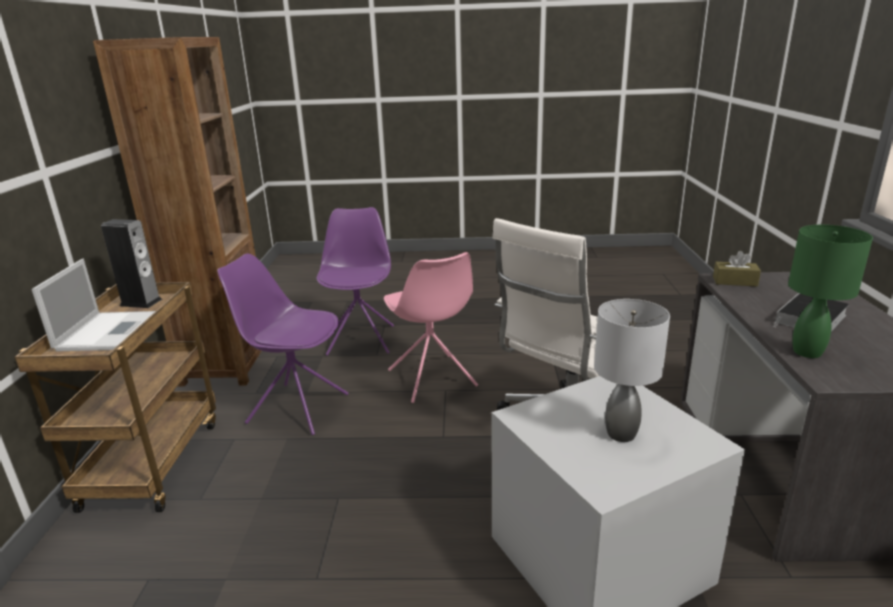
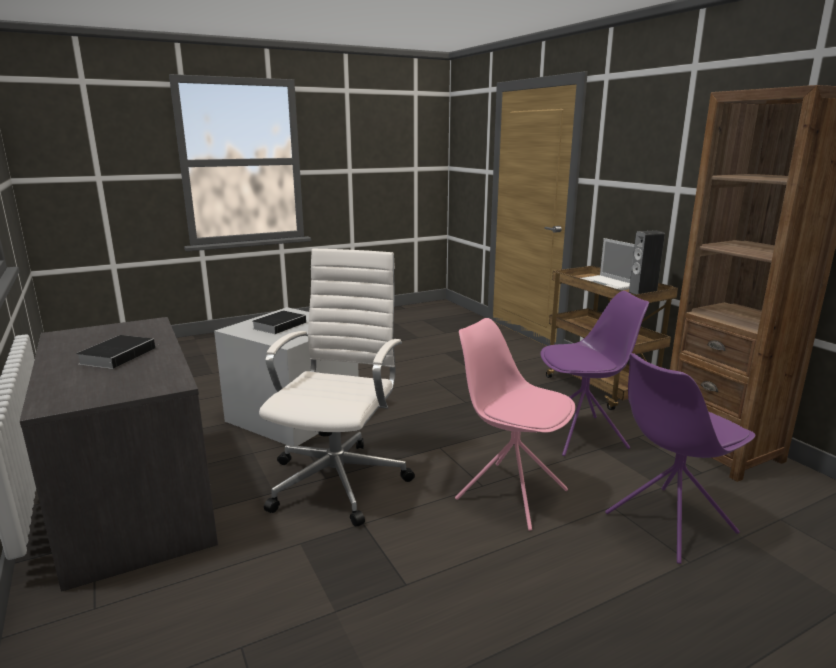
camera: 150 degrees right, 5 degrees down
(361, 339) = (668, 523): purple chair -> purple chair turned 90 degrees clockwise
(622, 434) = (280, 325): grey table lamp -> book
(734, 281) = (160, 383): brown tissue box -> none
(806, 352) = (151, 332): green table lamp -> none

